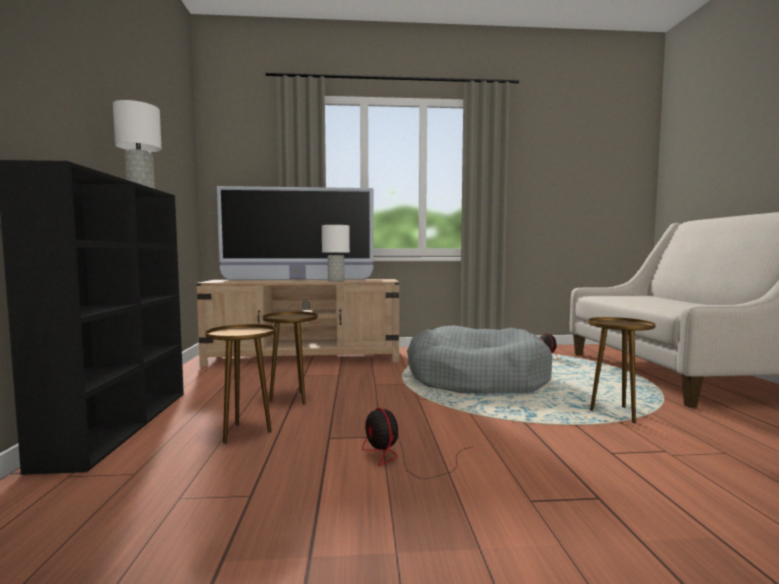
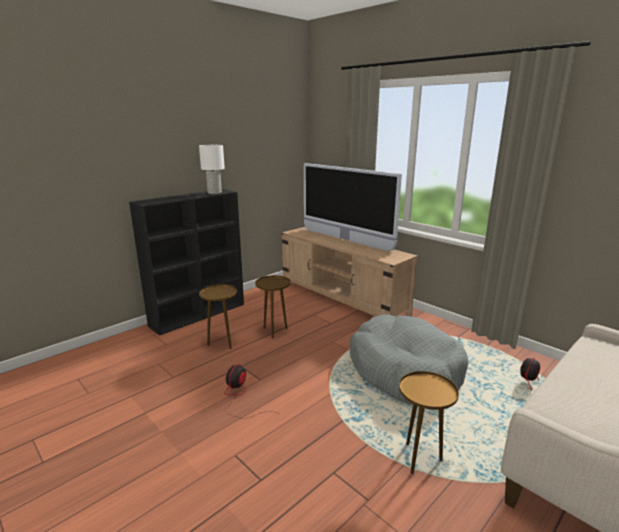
camera: 50 degrees right, 15 degrees up
(335, 281) = (357, 250): white table lamp -> none

